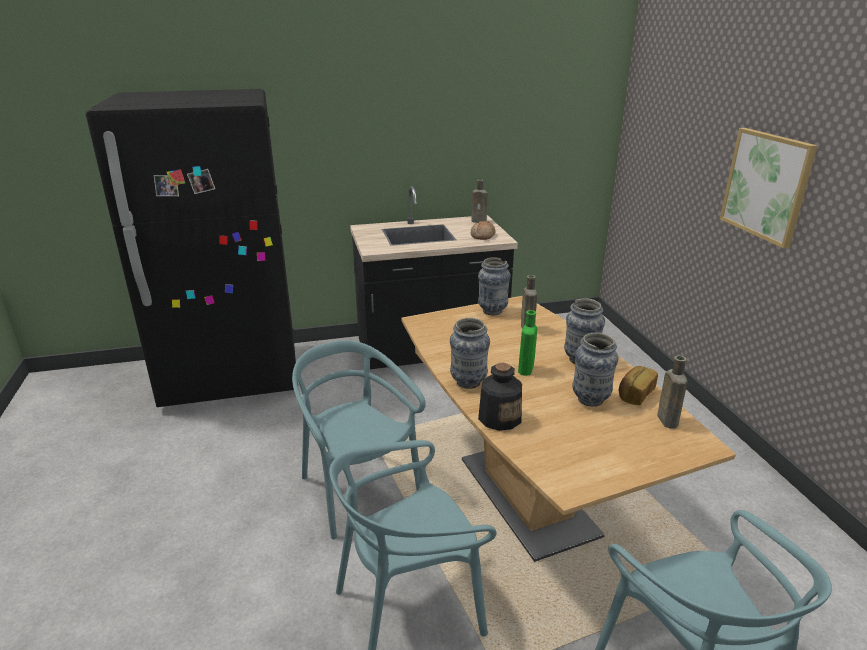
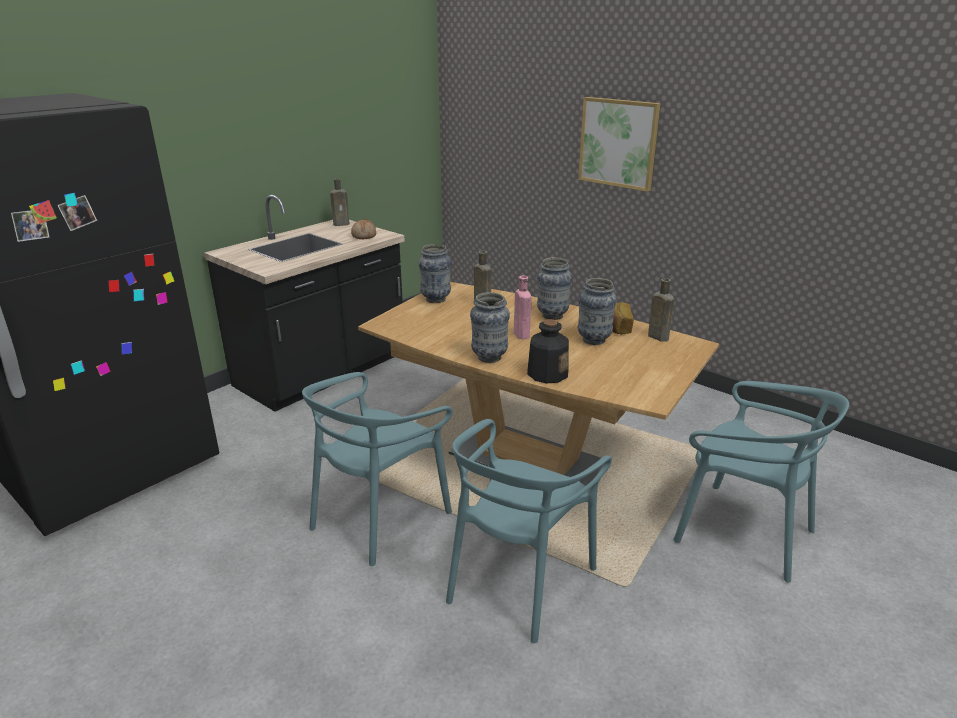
camera: 35 degrees left, 0 degrees up
(358, 491) = (379, 517): turquoise chair -> turquoise chair turned 75 degrees counterclockwise
(525, 370) = (522, 335): green bottle -> pink bottle

